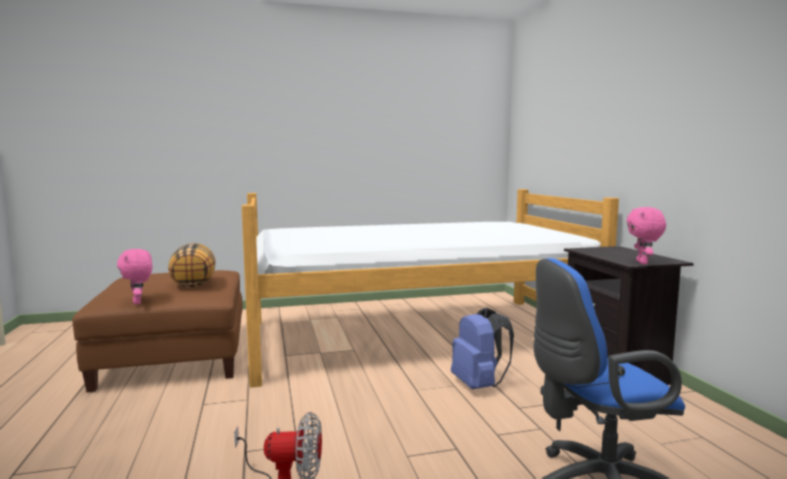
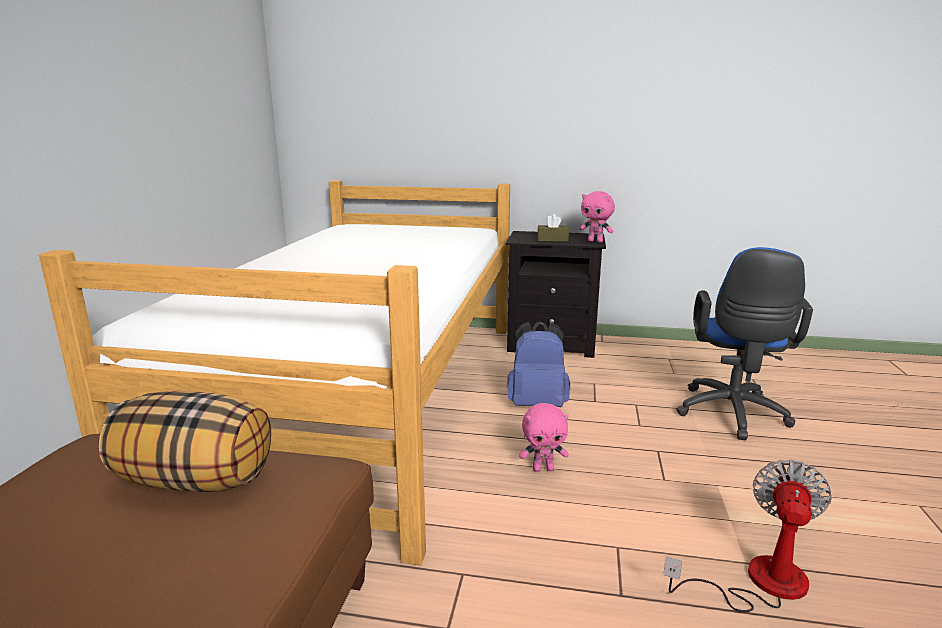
camera: 65 degrees left, 10 degrees up
(138, 302) = (262, 564): pink plush toy -> pink plush toy (543, 469)
(611, 254) = (552, 239): none -> brown tissue box

